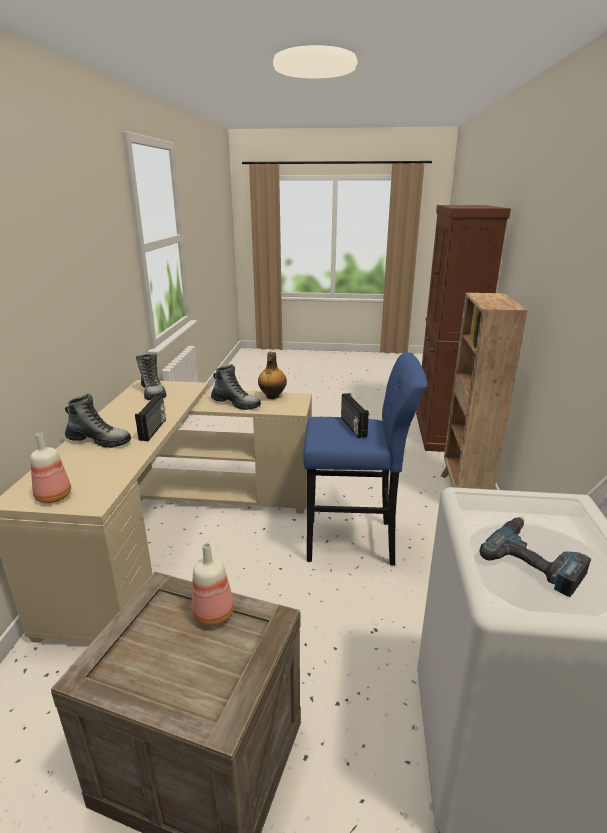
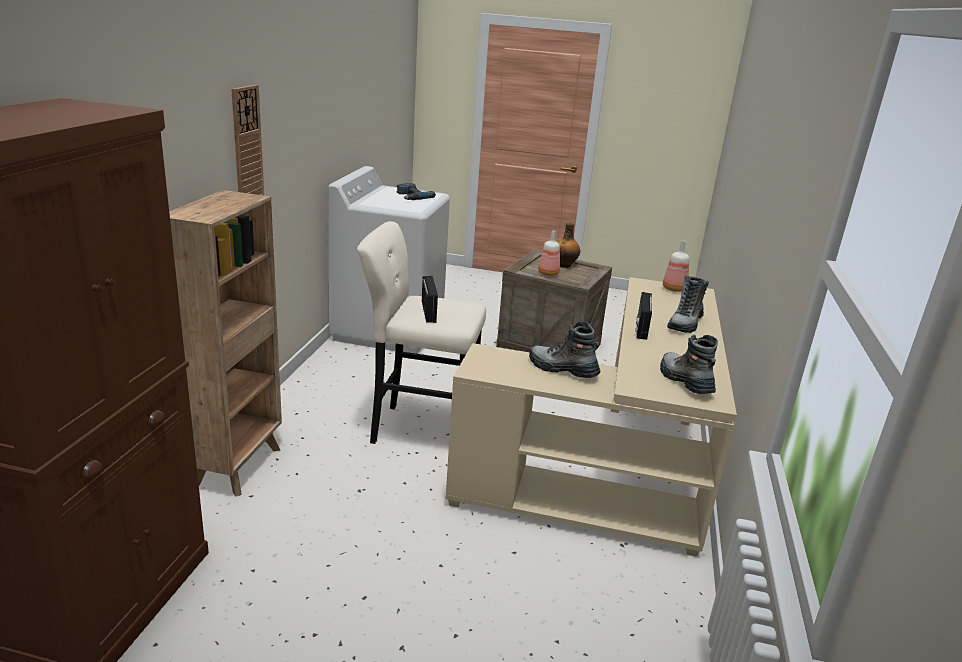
camera: 175 degrees left, 0 degrees up
(99, 441) = (685, 323): boot -> boot turned 75 degrees counterclockwise
(272, 396) = (512, 376): bottle -> bottle (565, 265)
(355, 541) = (417, 429): blue stool -> beige stool
(568, 301) = (247, 149): none -> wall clock

